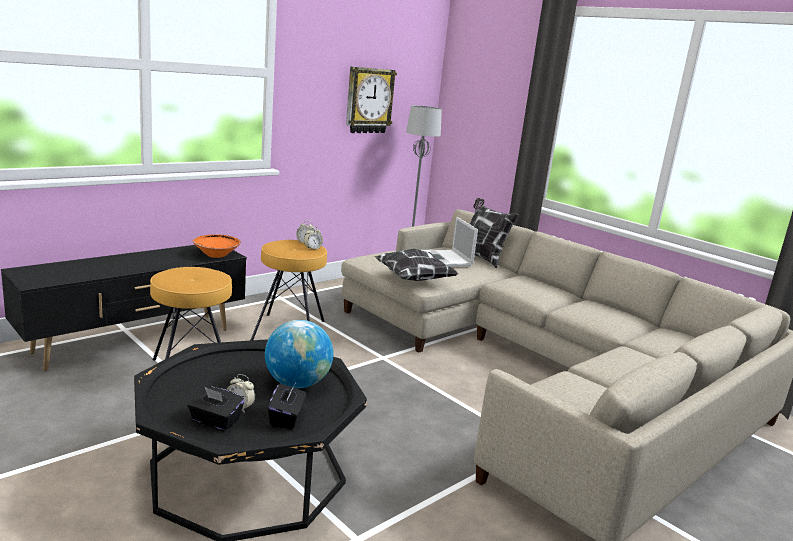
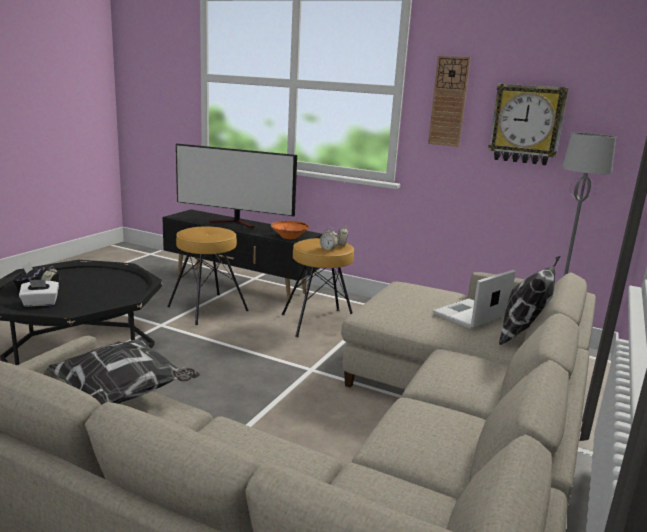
camera: 70 degrees right, 0 degrees up
(123, 262) = (236, 223): none -> television
(286, 418) = (40, 303): black tissue box -> white tissue box
(297, 384) = (96, 299): globe -> none
(313, 83) = (449, 101): none -> wall clock
(414, 279) = (379, 309): pillow -> pillow (124, 395)

